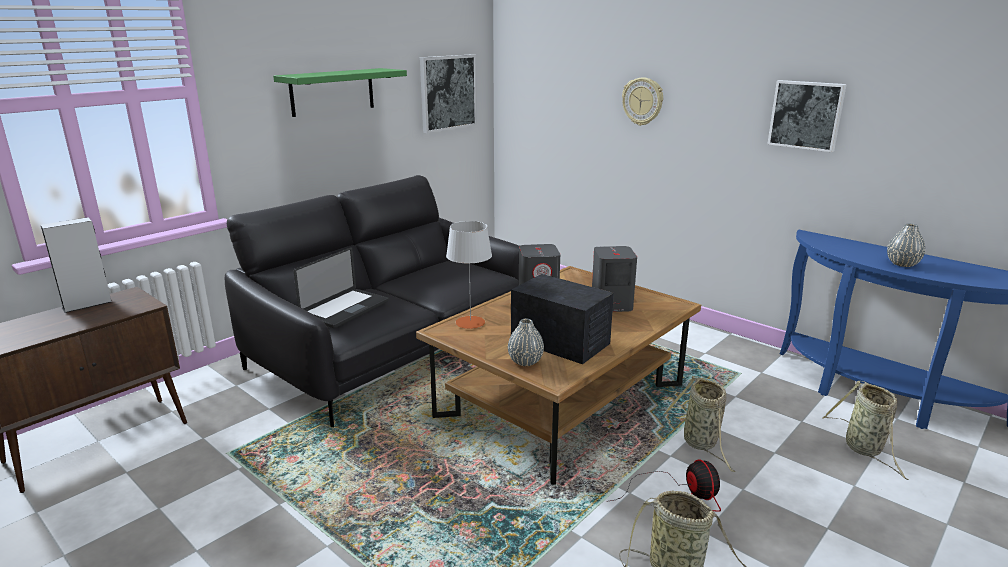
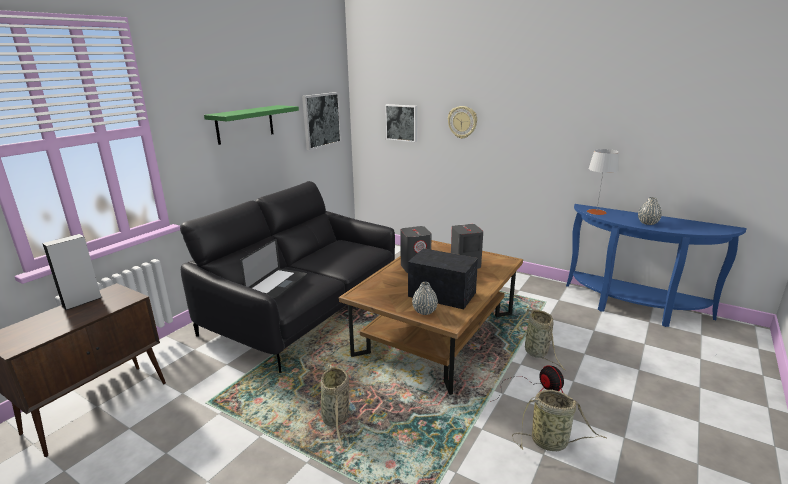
camera: 10 degrees left, 0 degrees up
(470, 322) = (374, 286): grey table lamp -> grey table lamp (596, 212)
(806, 115) = (576, 128): picture -> picture (402, 122)
(865, 449) = (637, 345): basket -> basket (336, 419)

